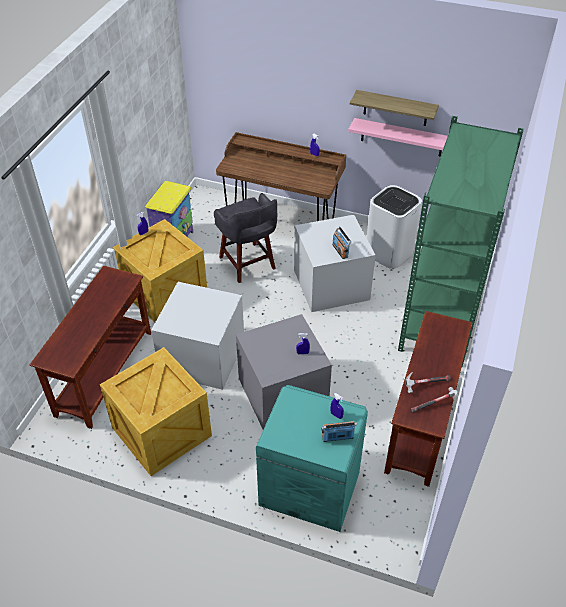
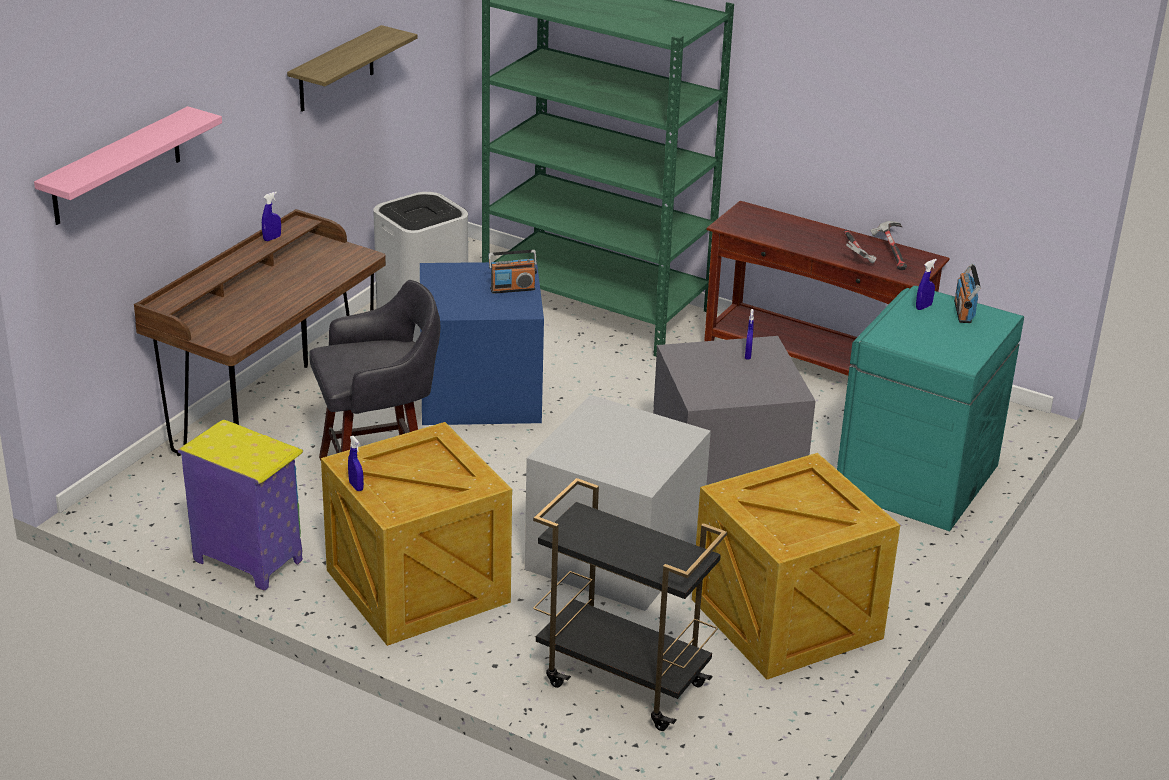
camera: 80 degrees left, 15 degrees down
(104, 372) = (620, 682): brown console table -> black cart
(332, 285) = (482, 391): grey storage box -> blue storage box
(401, 137) = (349, 119): pink shelf -> pink shelf (116, 166)

